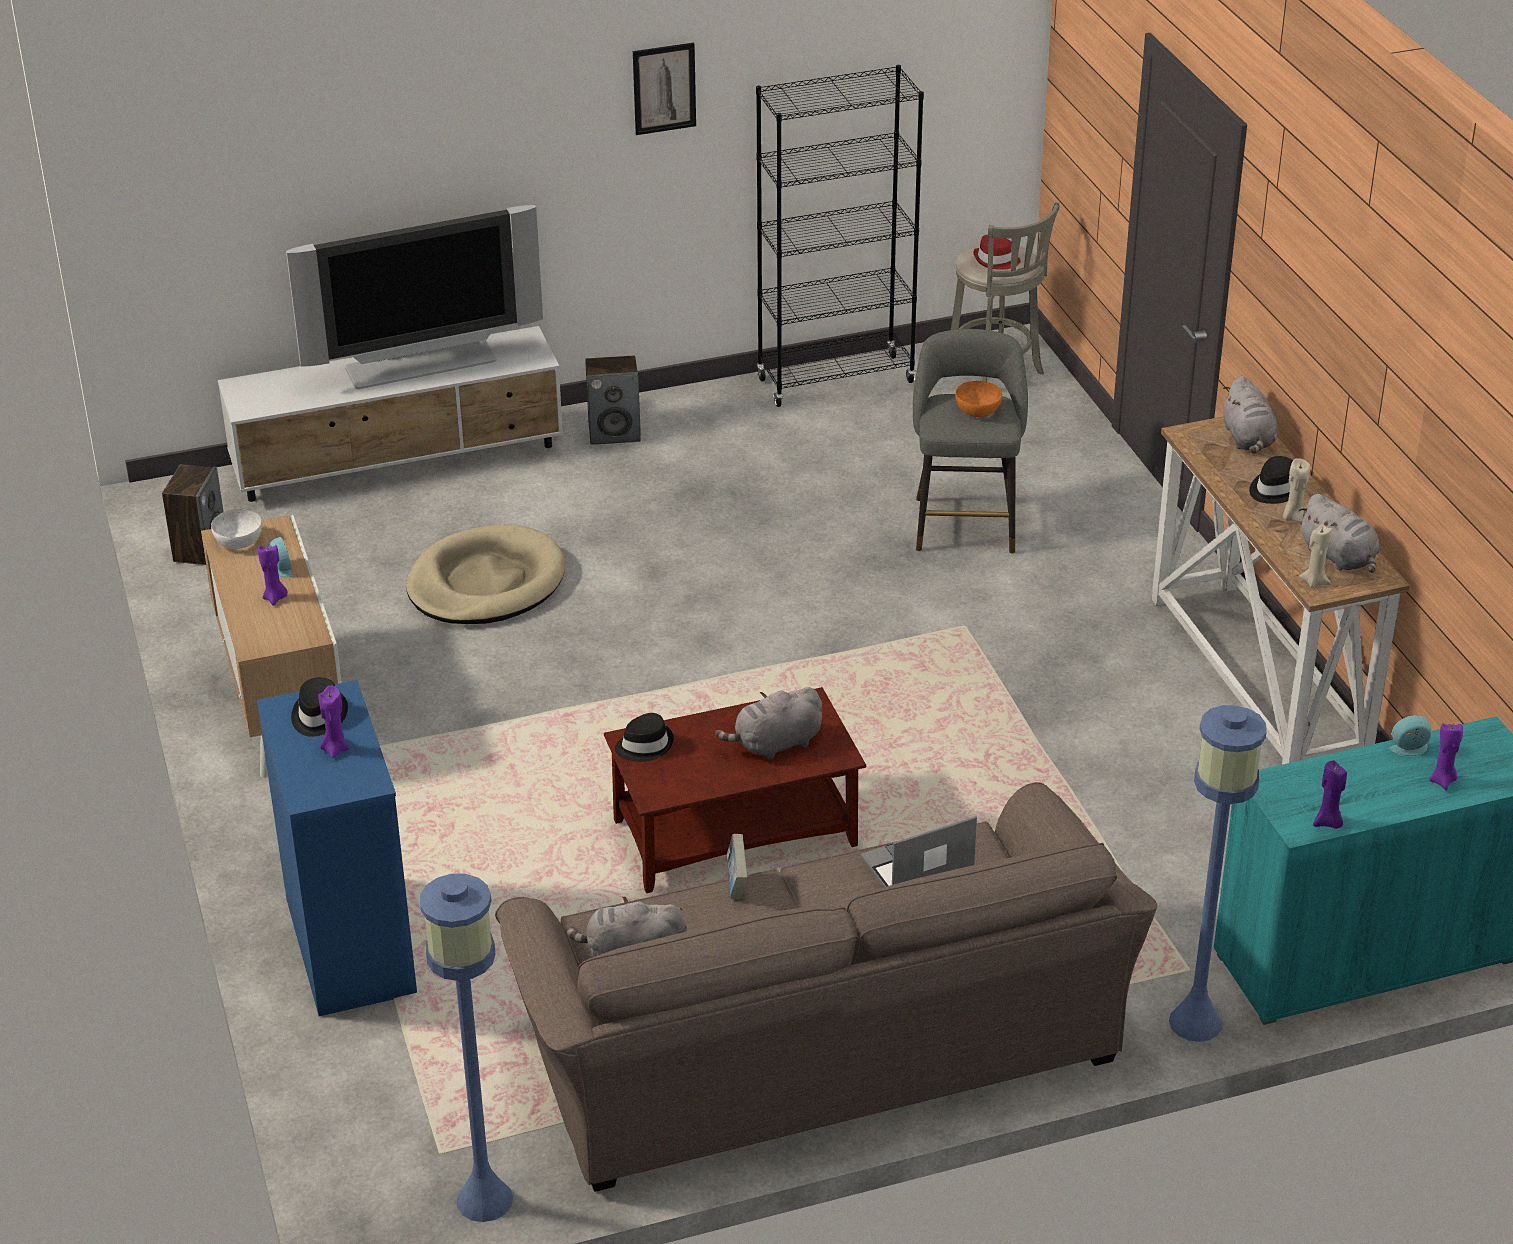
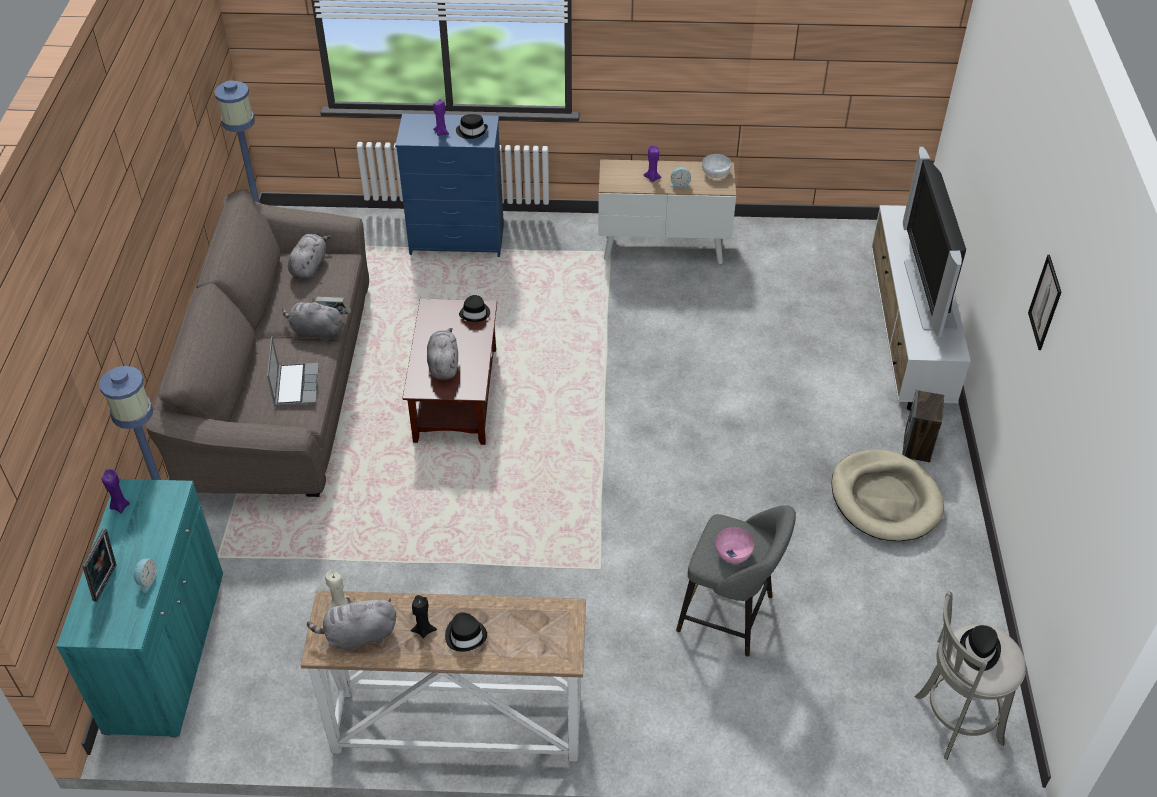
camera: 110 degrees right, 10 degrees up
(200, 549) = (834, 237): speaker -> none
(486, 583) = (751, 345): beige dog bed -> beige dog bed (885, 499)
(836, 381) = (965, 601): black bookcase -> none
(978, 410) = (733, 553): orange bowl -> pink bowl
(996, 261) = (979, 650): red hat -> black hat
(1248, 439) = (541, 649): grey plush toy -> grey plush toy (315, 331)
(1292, 517) = (423, 630): beige candle -> black candle
(1443, 781) = (107, 583): purple candle -> picture frame

